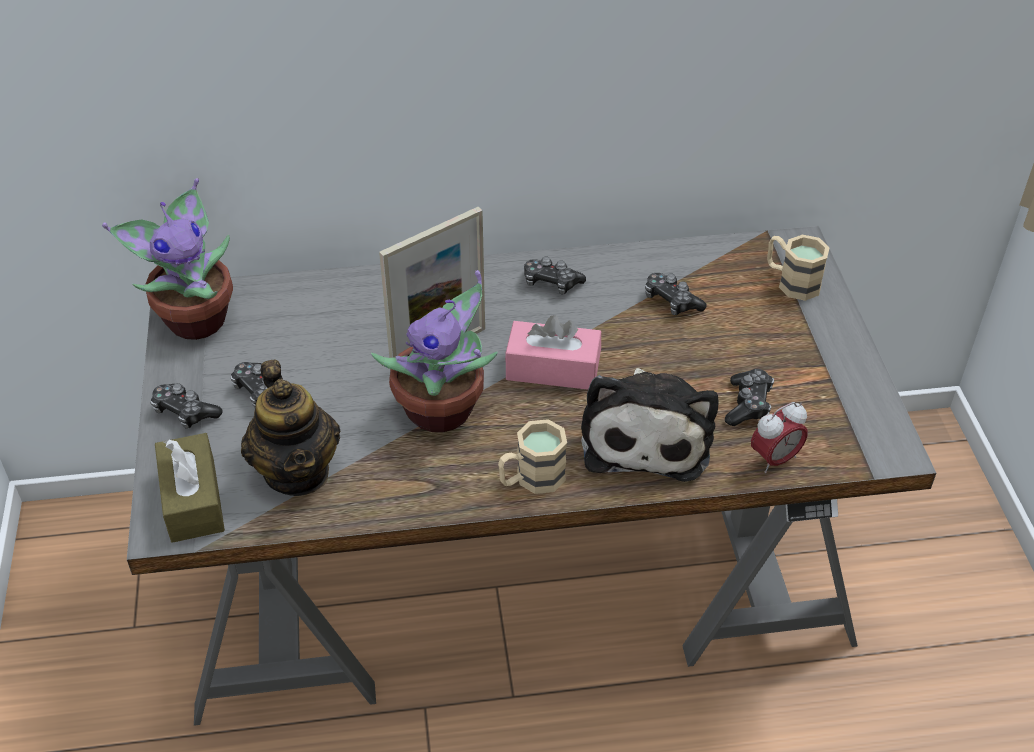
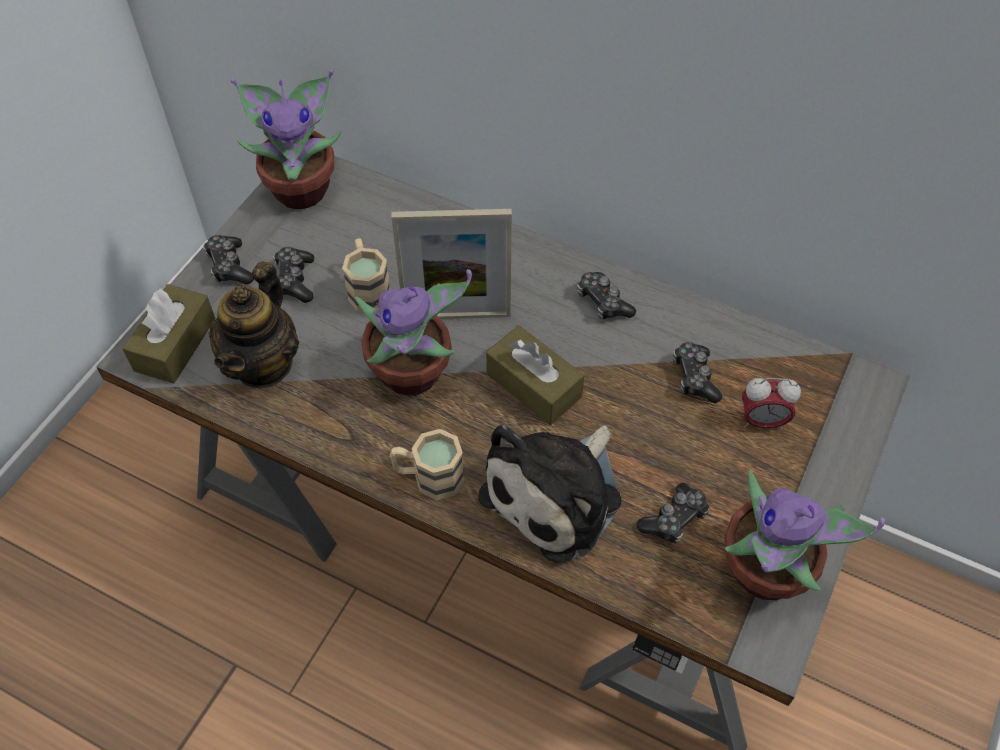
camera: 35 degrees right, 10 degrees up
(553, 369) = (533, 385): pink tissue box -> brown tissue box
(774, 459) = (650, 587): alarm clock -> alarm clock (762, 421)
(791, 281) = (828, 419): beige mug -> beige mug (367, 288)
(844, 405) = (766, 573): none -> potted plant

